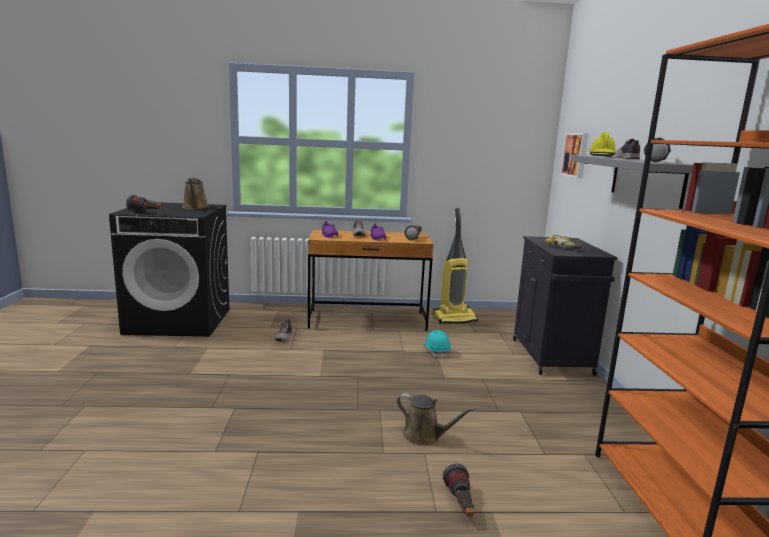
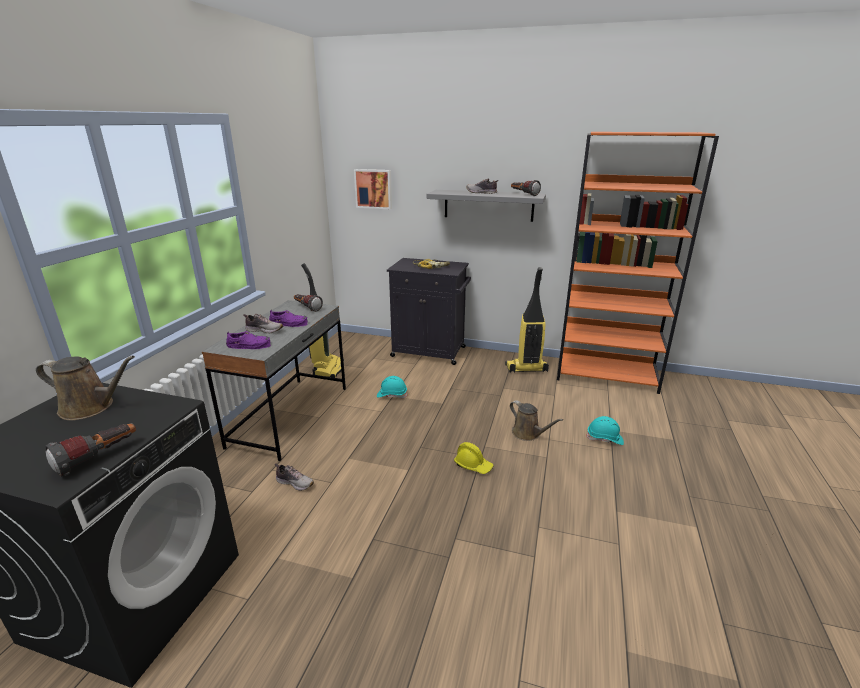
camera: 70 degrees left, 10 degrees up
(367, 320) = (291, 416): brown desk -> grey desk
(425, 436) = (528, 434): brown watering can -> brown watering can turned 90 degrees clockwise
(460, 504) = (604, 439): flashlight -> turquoise hard hat
(595, 426) = (526, 369): none -> vacuum cleaner
(602, 156) = (446, 191): yellow hard hat -> yellow hard hat (473, 465)

